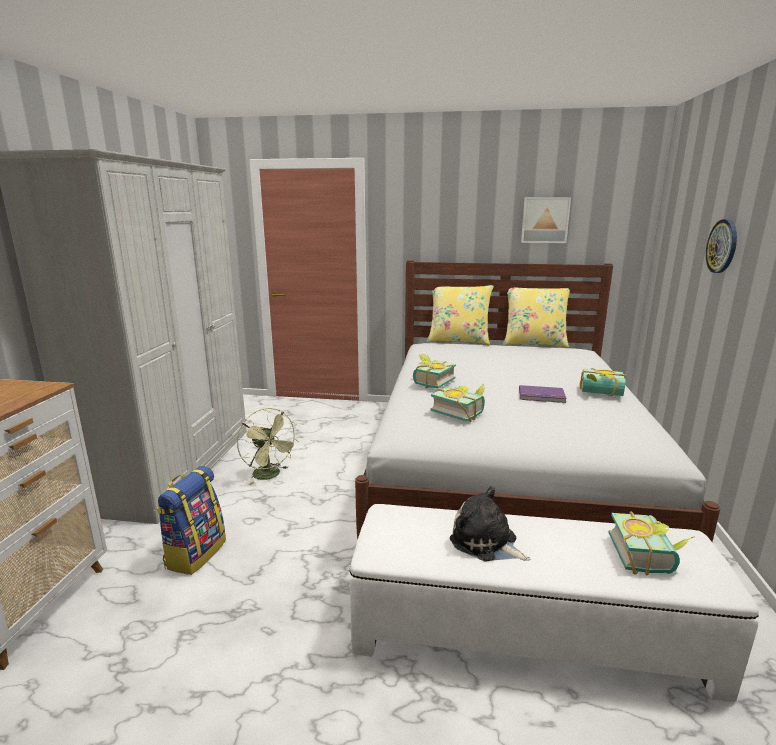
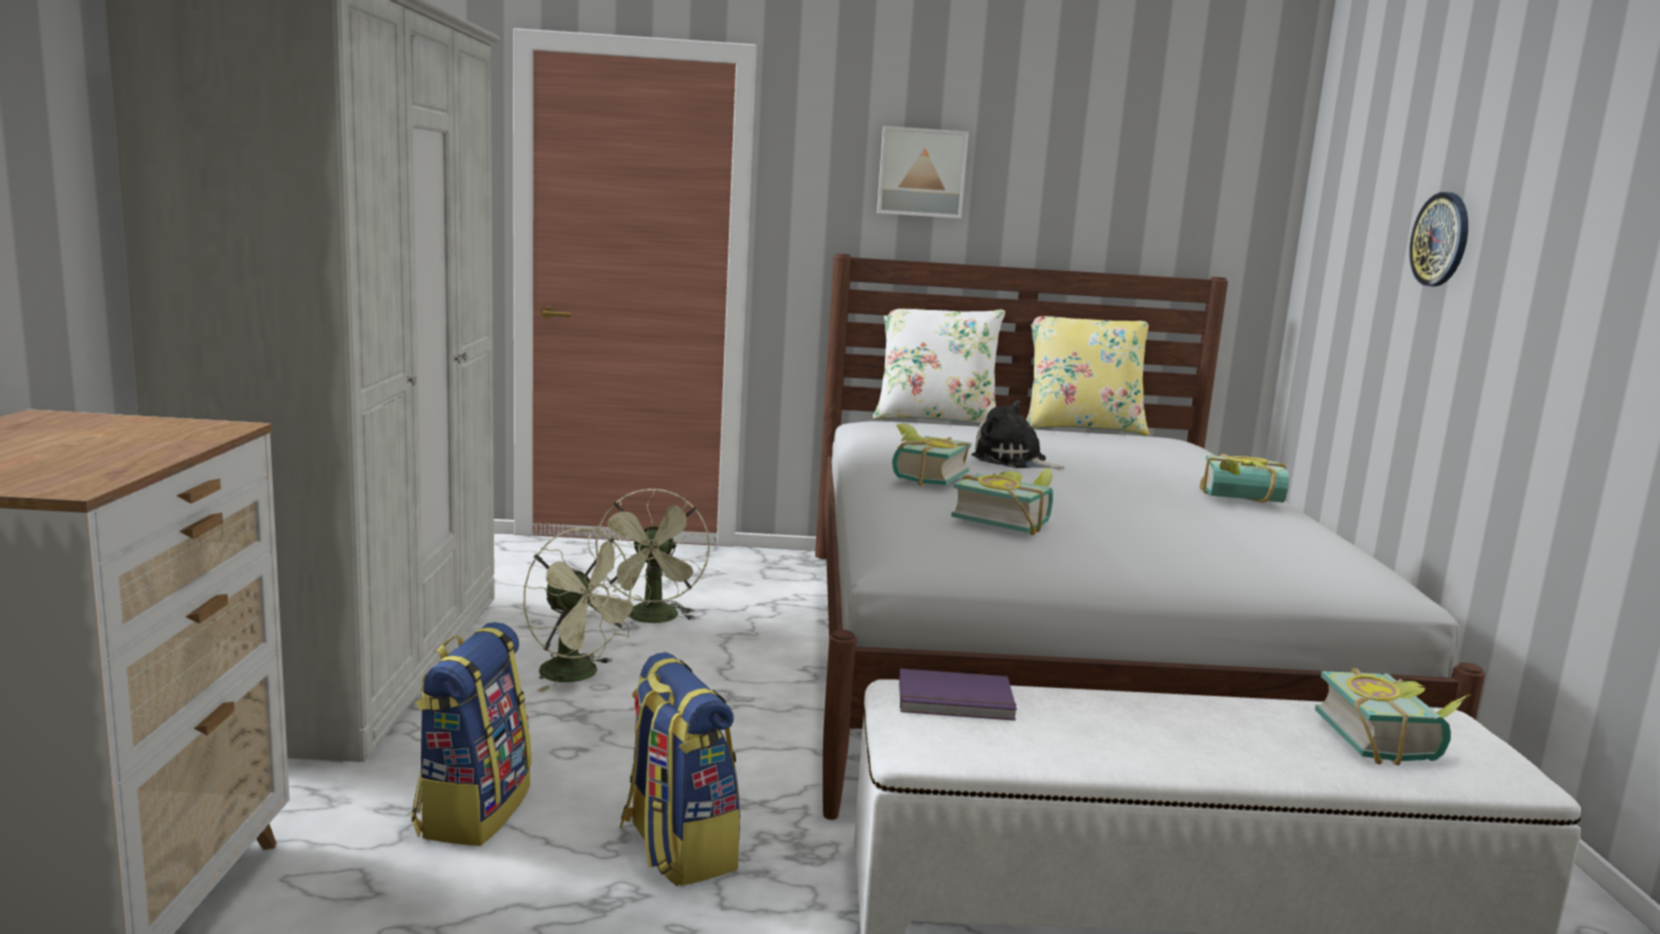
camera: 10 degrees left, 5 degrees down
(282, 580) = (676, 848): none -> backpack
(315, 443) = (653, 620): none -> green fan
(458, 341) = (935, 419): yellow pillow -> white pillow
(486, 542) = (1111, 729): plush toy -> plush toy (1013, 461)
(542, 396) = (1141, 502): purple book -> purple book (956, 701)
(545, 220) = (1103, 190): picture -> picture (921, 172)

